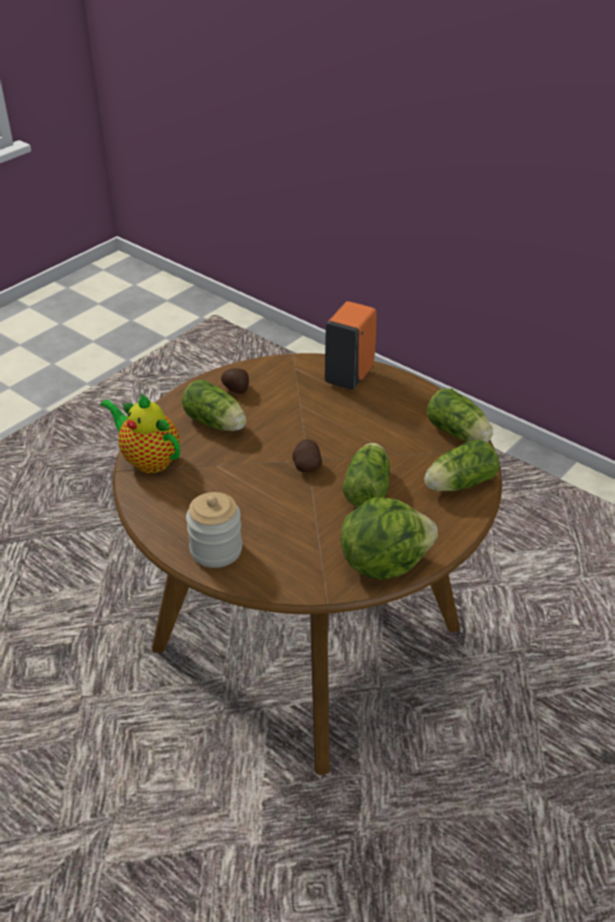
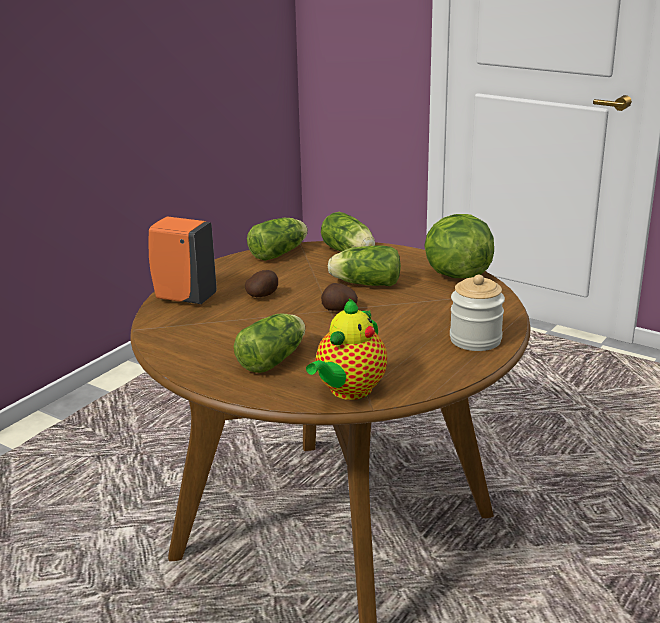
camera: 95 degrees left, 15 degrees down
(236, 389) = (206, 354): potato -> potato (263, 295)

